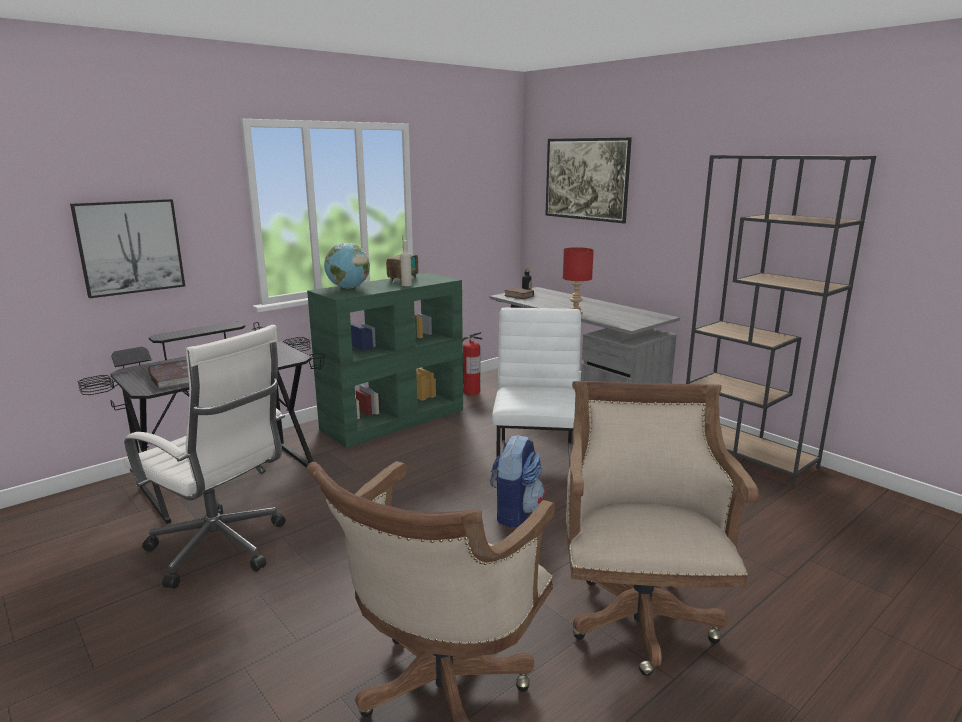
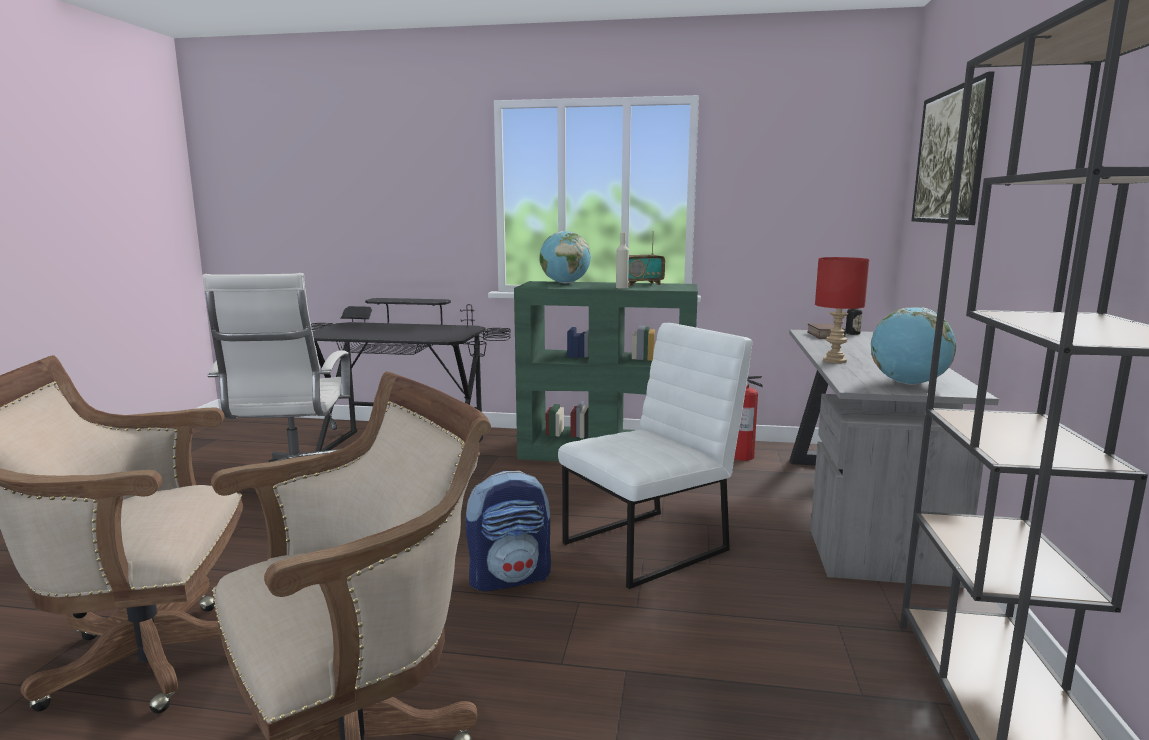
camera: 50 degrees right, 5 degrees down
(130, 247) = (387, 220): picture -> none
(172, 377) = (349, 331): book -> none
(636, 318) = (908, 383): none -> globe

